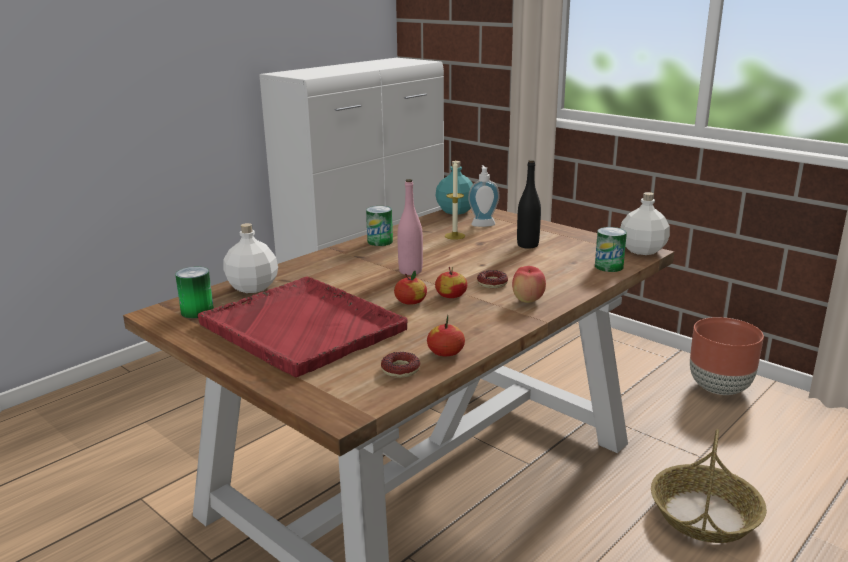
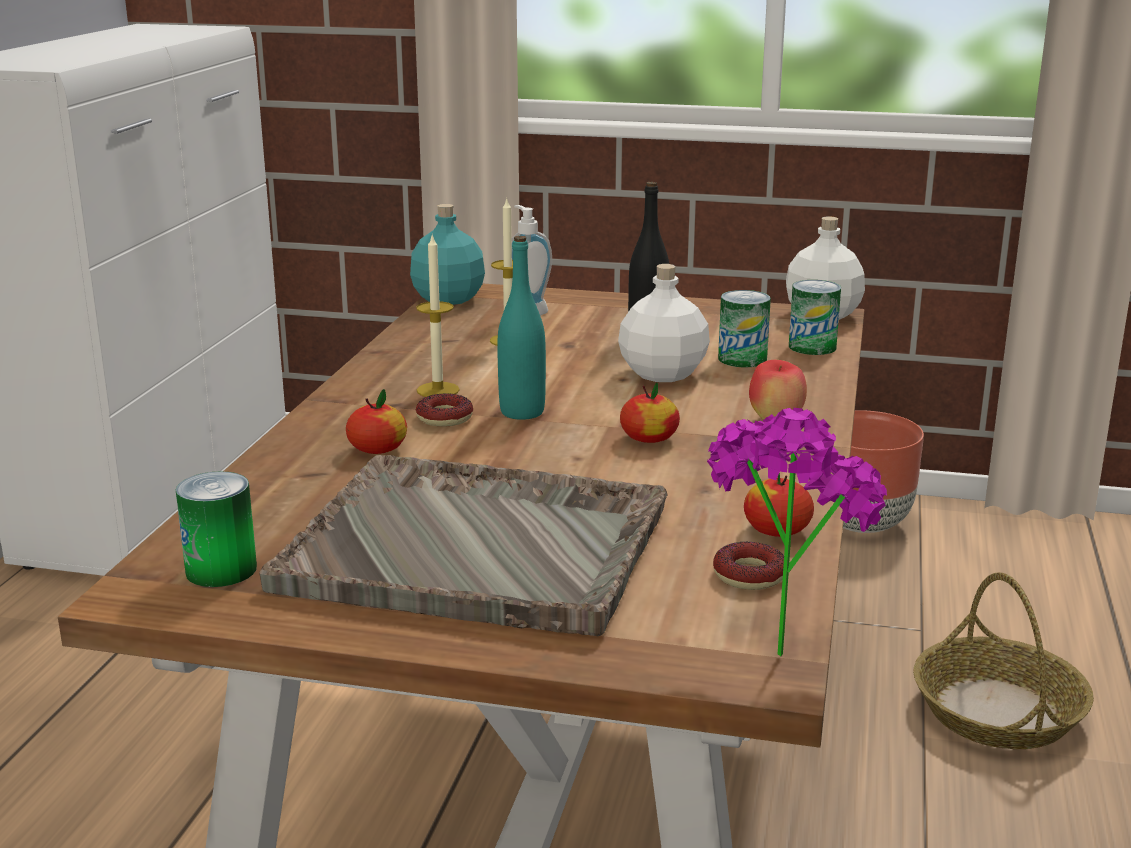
camera: 30 degrees left, 0 degrees up
(252, 287) = (267, 499): white bottle -> white bottle (661, 373)
(303, 327) = (479, 549): red tray -> grey tray
(371, 400) = (779, 637): none -> potted plant
(380, 241) = (391, 372): can -> can (742, 359)
(388, 253) = (438, 390): none -> candle
(410, 271) = (522, 412): pink bottle -> turquoise bottle
(410, 302) = (599, 462): apple -> apple (377, 449)
(492, 283) = (683, 405): donut -> donut (444, 418)

